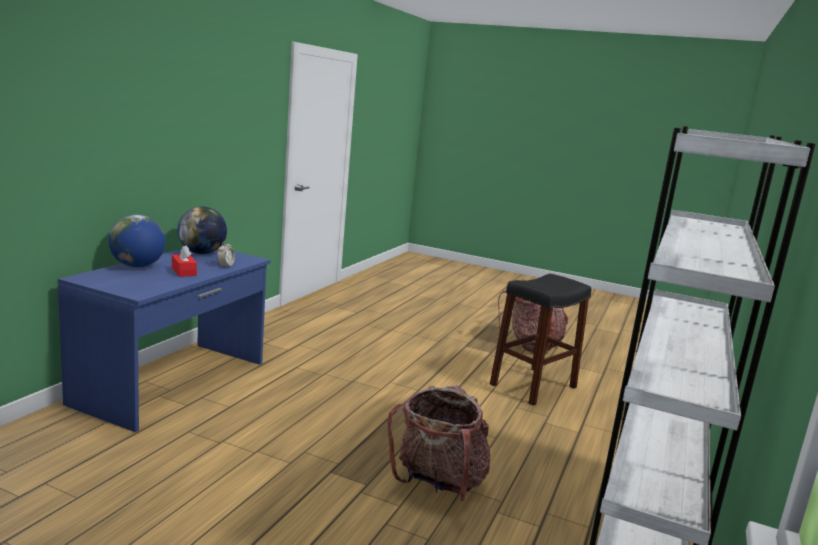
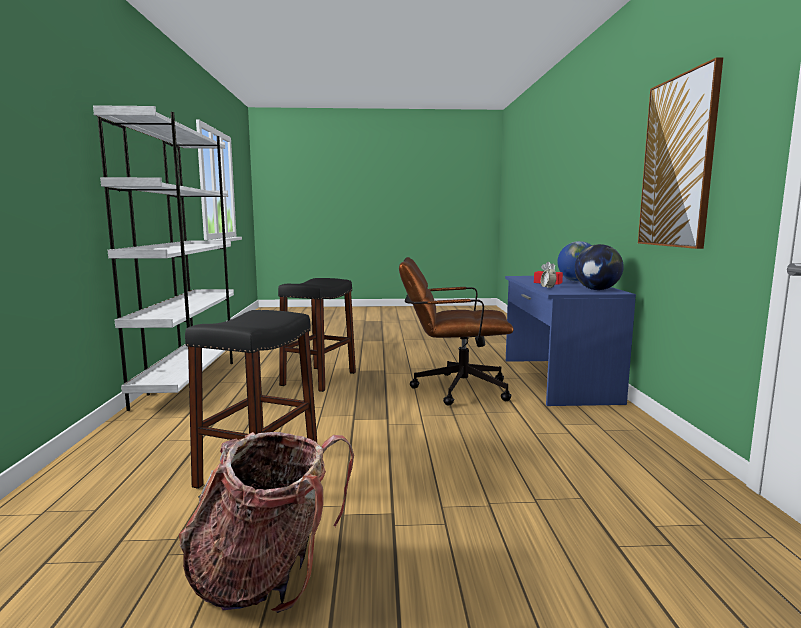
camera: 155 degrees right, 5 degrees down
(222, 126) = (678, 162): none -> picture
(303, 407) = (452, 389): none -> brown office chair
(438, 483) = (319, 378): backpack -> black stool

